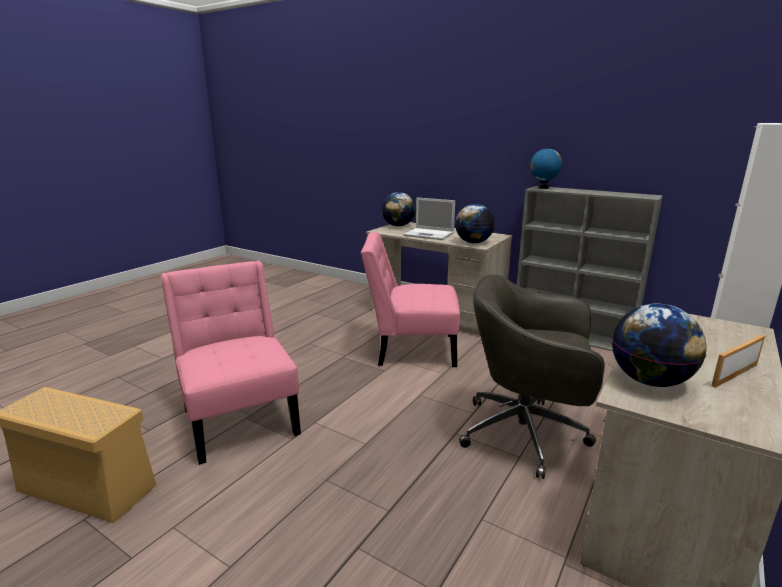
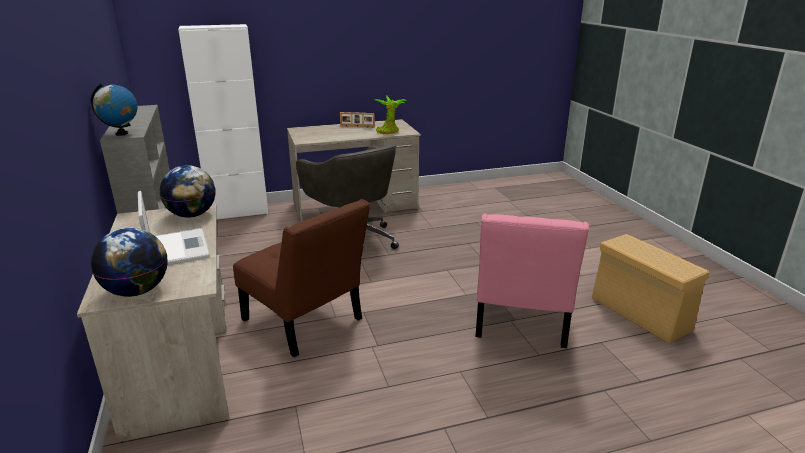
camera: 140 degrees left, 5 degrees up
(410, 349) = (306, 323): pink chair -> brown chair
(650, 381) = (389, 132): globe -> potted plant

